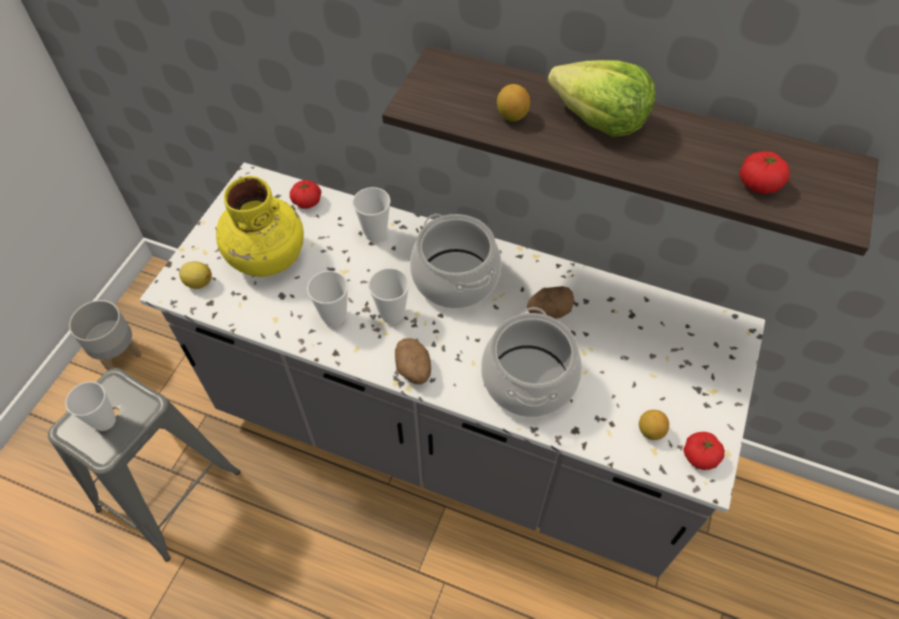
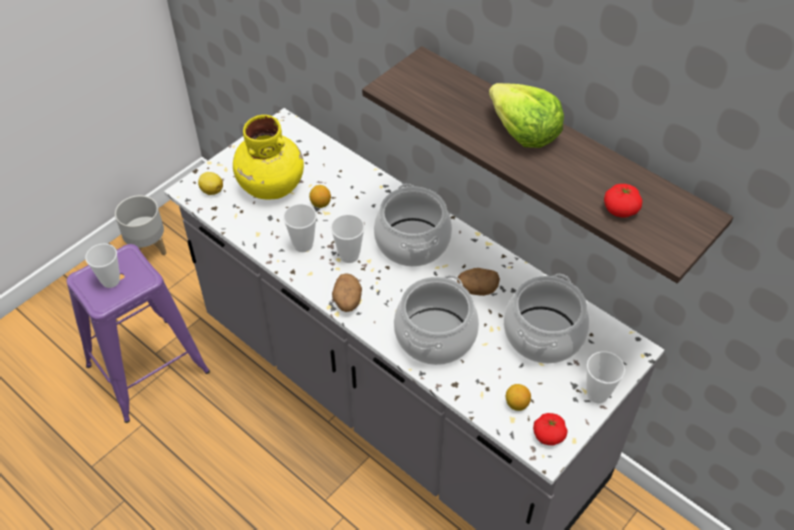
camera: 20 degrees right, 5 degrees down
(168, 492) = (146, 369): grey stool -> purple stool
(307, 202) = (320, 151): tomato -> none
(375, 233) = (363, 190): cup -> cup (597, 394)
(511, 116) = (457, 113): lemon -> lemon (320, 204)
(639, 341) = (543, 334): none -> cooking pot

